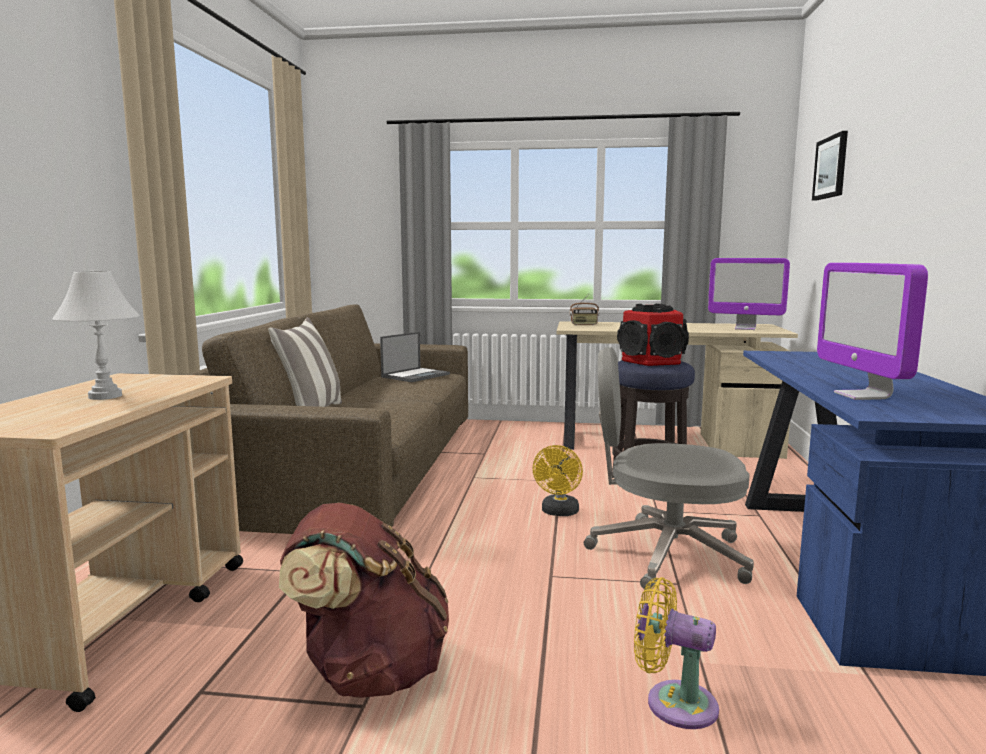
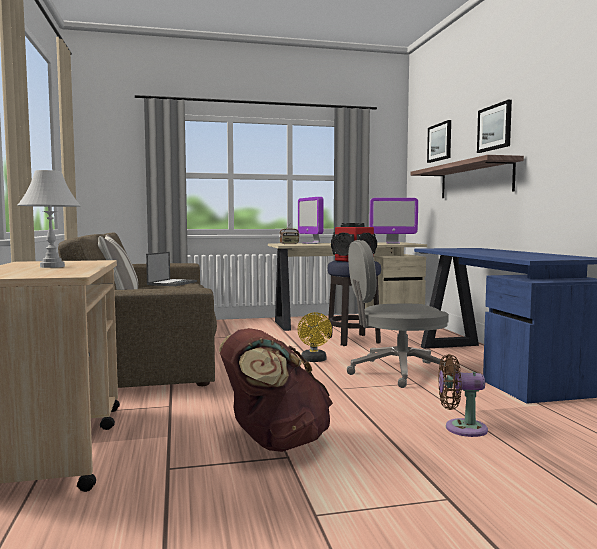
camera: 20 degrees left, 5 degrees down
(674, 703) = (461, 428): yellow fan -> brown fan
(862, 396) = (513, 256): monitor -> monitor (311, 243)
(870, 236) = (475, 180): none -> shelf
(904, 147) = (495, 127): none -> picture

